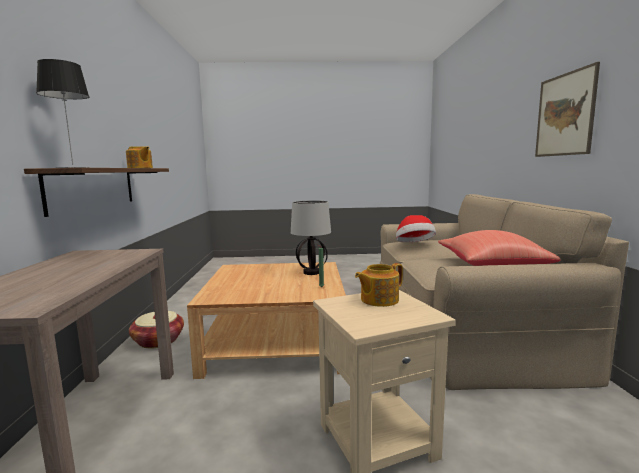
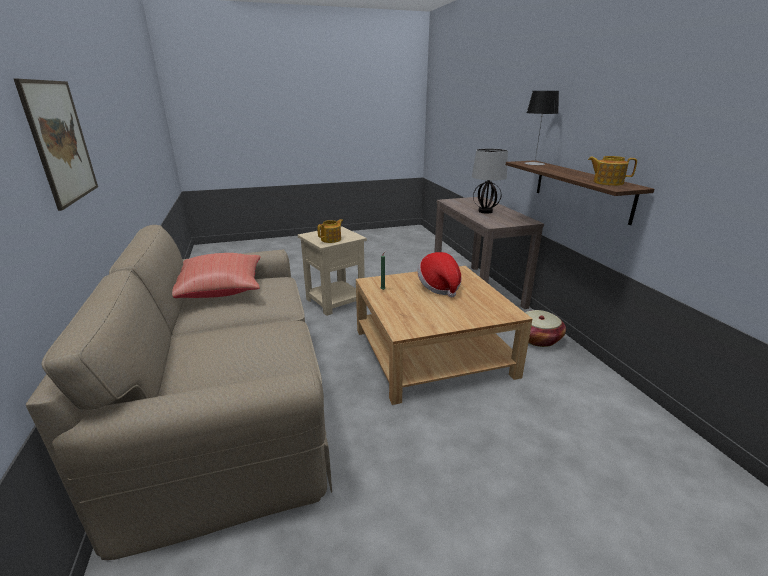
camera: 165 degrees right, 15 degrees up
(311, 272) = (407, 311): table lamp -> table lamp (485, 211)
(414, 245) = (273, 338): hat -> hat (439, 287)

